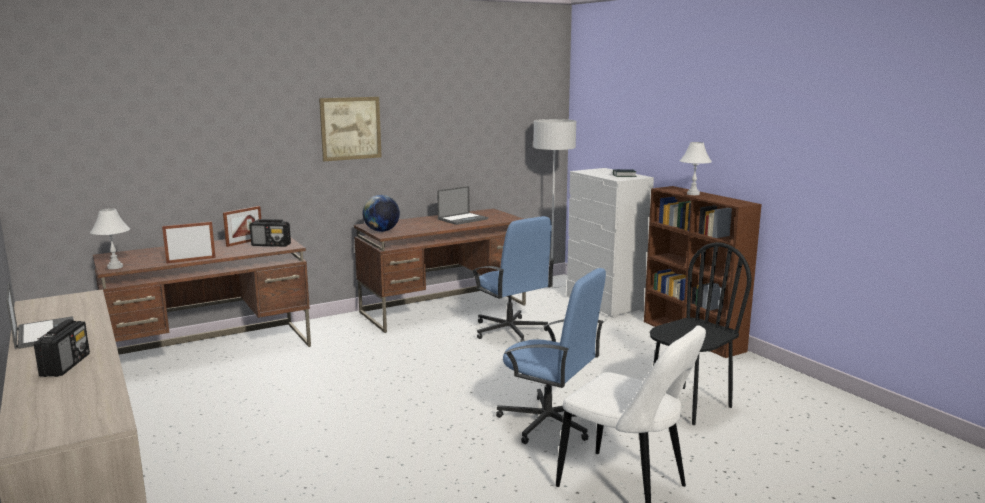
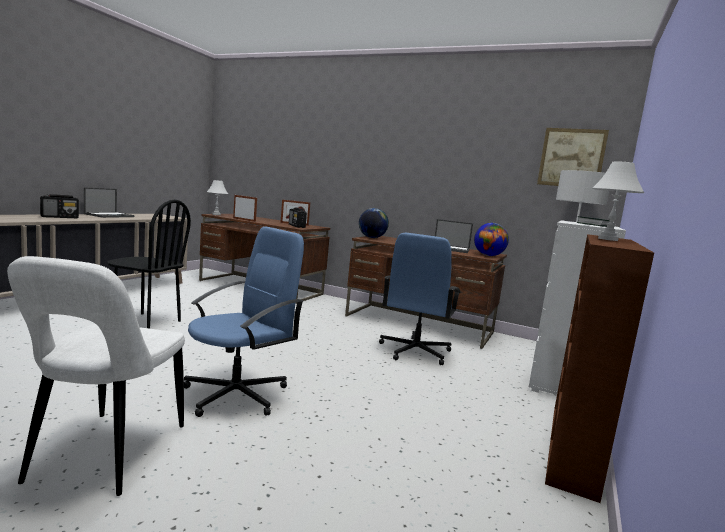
camera: 55 degrees right, 5 degrees down
(350, 128) = (389, 160): picture -> picture (571, 158)
(502, 216) = (488, 255): none -> globe
(549, 422) = (237, 394): blue office chair -> blue office chair turned 135 degrees counterclockwise
(689, 405) = (353, 471): black chair -> black chair (145, 323)

